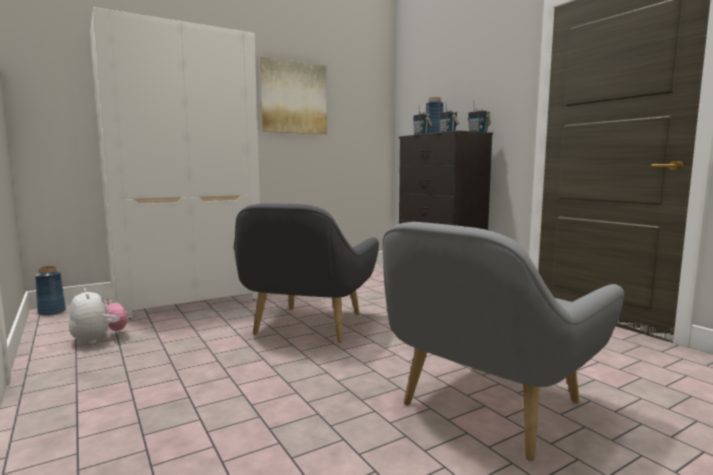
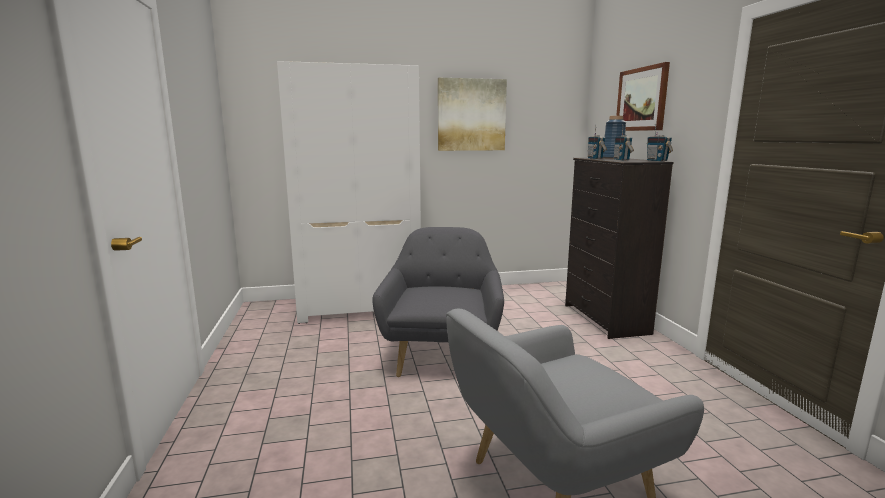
camera: 20 degrees right, 5 degrees up
(52, 312) = (256, 307): blue vase -> none
(99, 339) = (275, 341): plush toy -> none
(307, 327) = (442, 354): grey armchair -> grey armchair turned 150 degrees clockwise
(453, 84) = (642, 99): none -> picture

